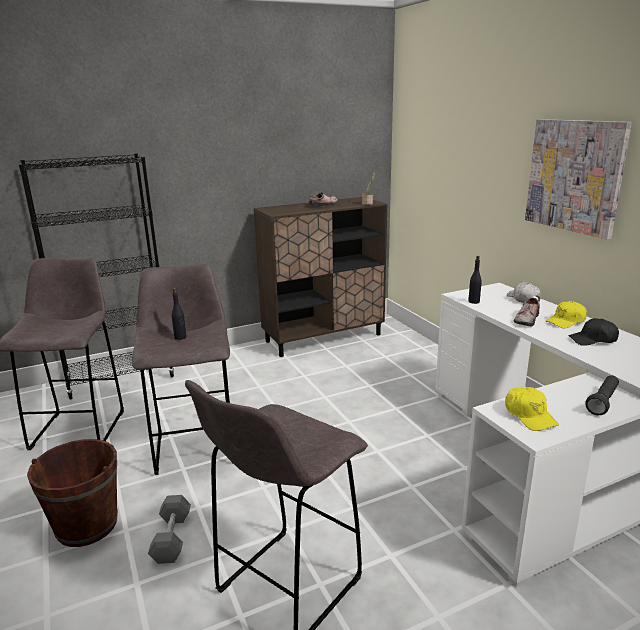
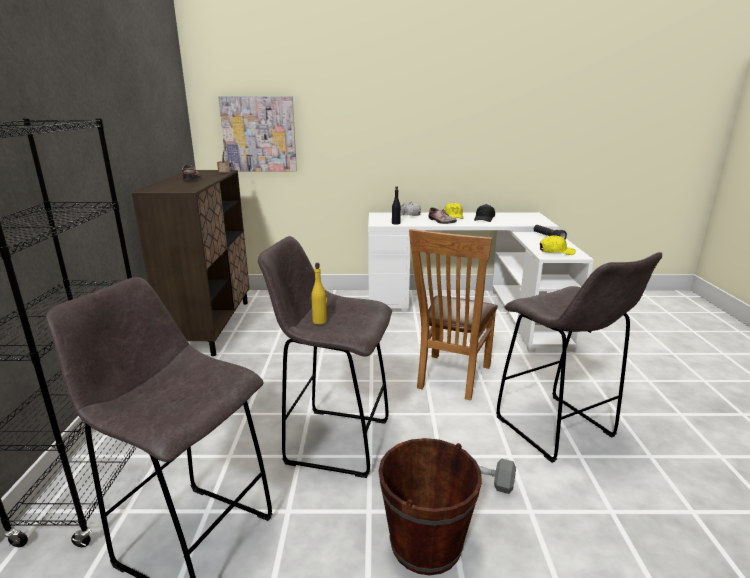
camera: 65 degrees left, 0 degrees up
(180, 337) = (320, 321): black bottle -> yellow bottle
(339, 483) = (451, 378): none -> brown chair
(574, 176) = (424, 121): picture -> picture (259, 134)

